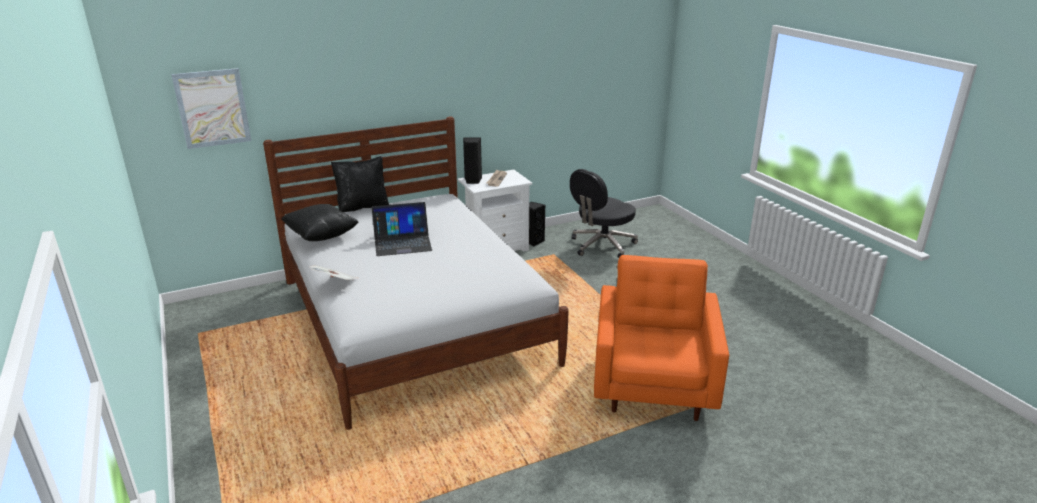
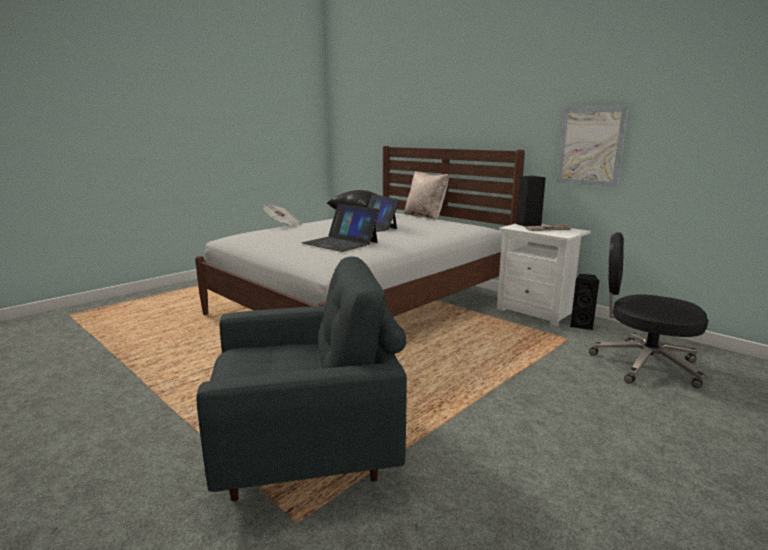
camera: 70 degrees right, 10 degrees down
(212, 108) = (367, 117): picture -> picture (591, 146)
(362, 207) = (425, 216): black pillow -> beige pillow
(462, 264) = (340, 242): none -> laptop
(654, 386) = (308, 450): orange armchair -> grey armchair

